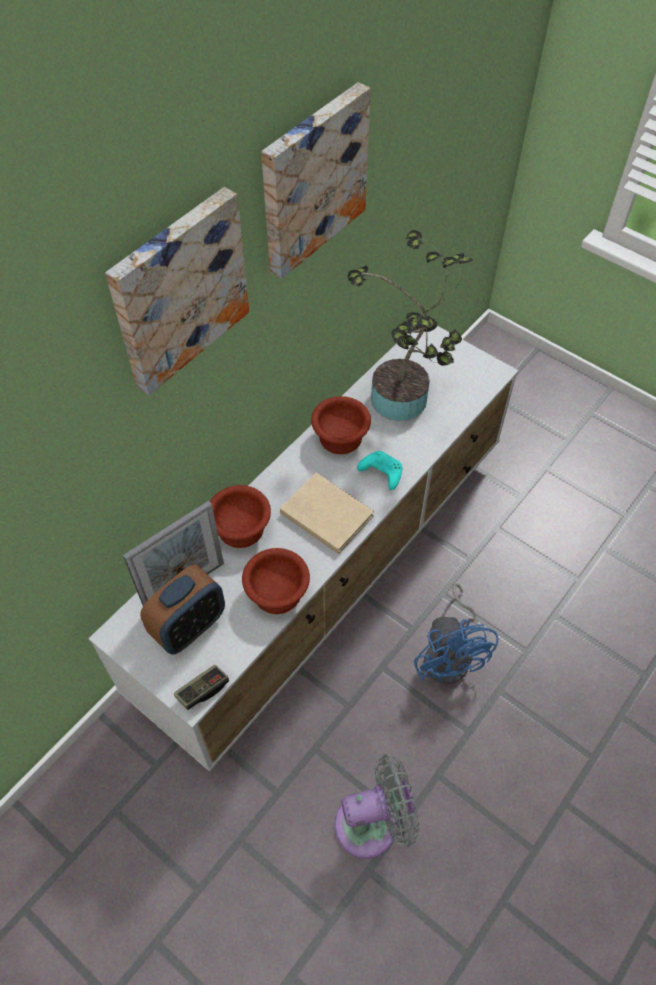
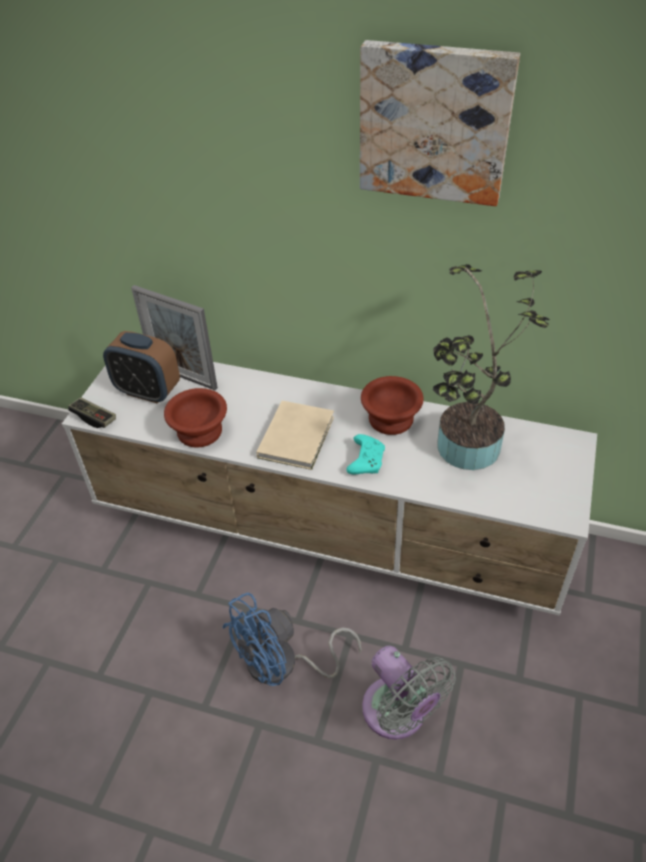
camera: 70 degrees right, 10 degrees down
(178, 290) = (251, 111): picture -> none
(240, 530) = (252, 389): brown bowl -> none
(372, 823) = (90, 651): grey fan -> grey fan (399, 714)

